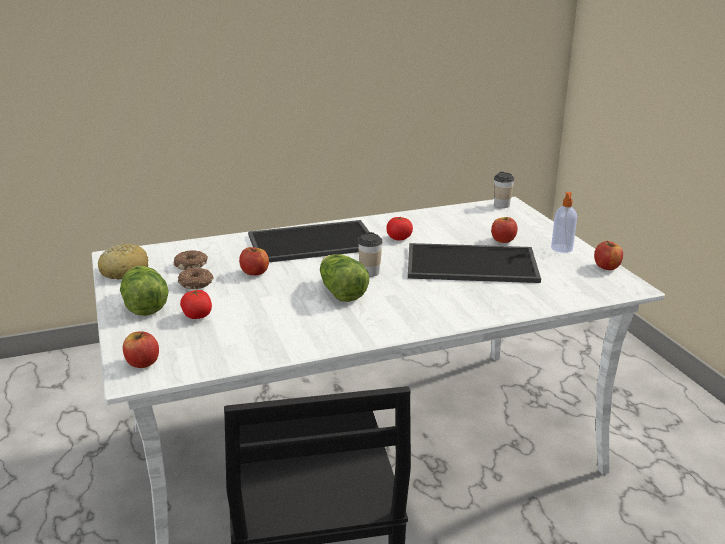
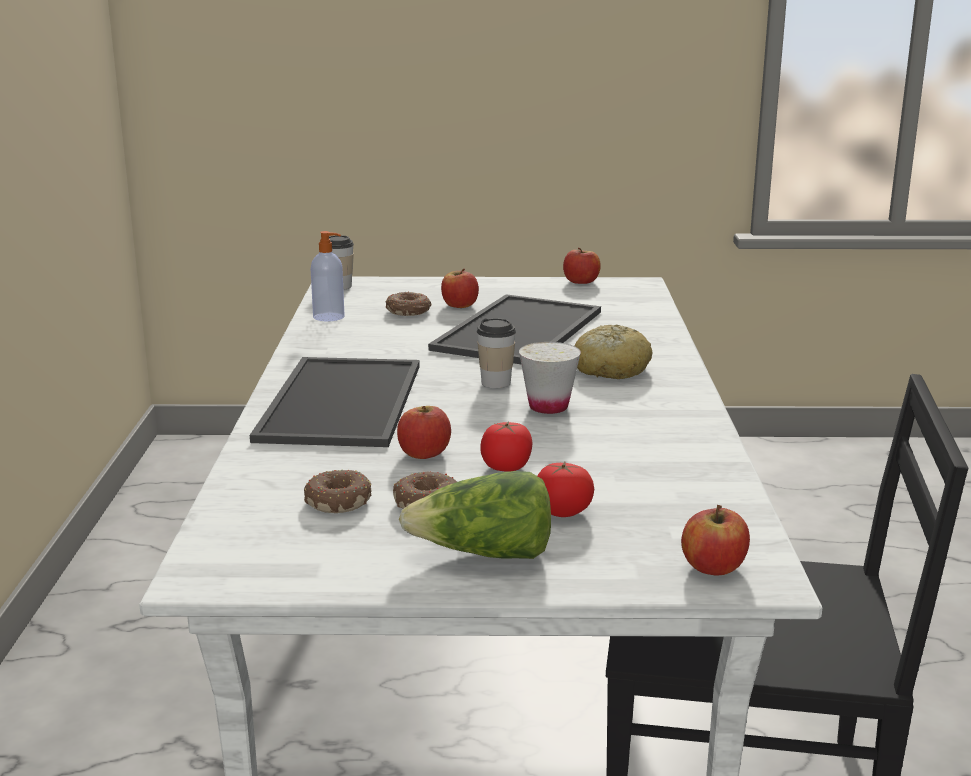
camera: 70 degrees left, 5 degrees down
(124, 271) = (303, 567): bread -> bread (610, 369)
(341, 292) = (548, 407): lettuce -> white cup
(399, 238) = (390, 351): tomato -> tomato (506, 467)
(474, 230) = (408, 312): none -> donut
(562, 249) = (513, 288): soap dispenser -> soap dispenser (330, 317)

